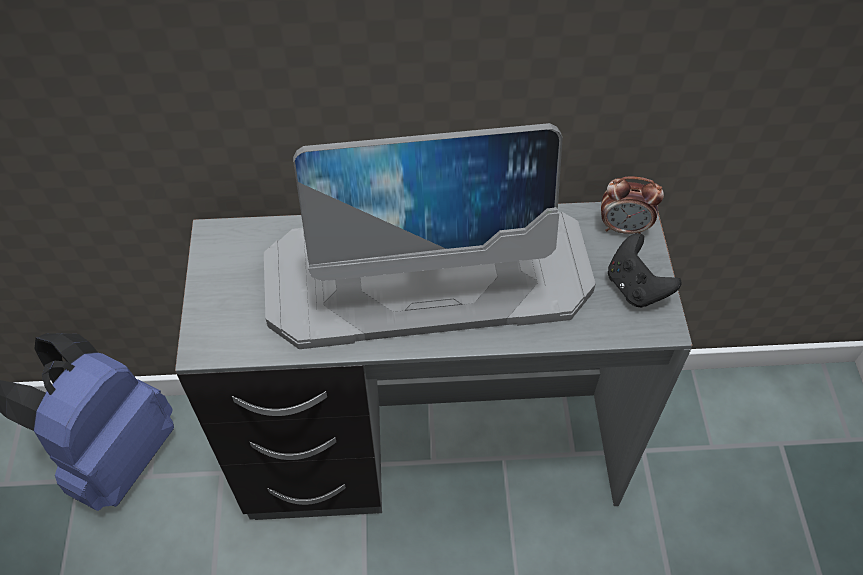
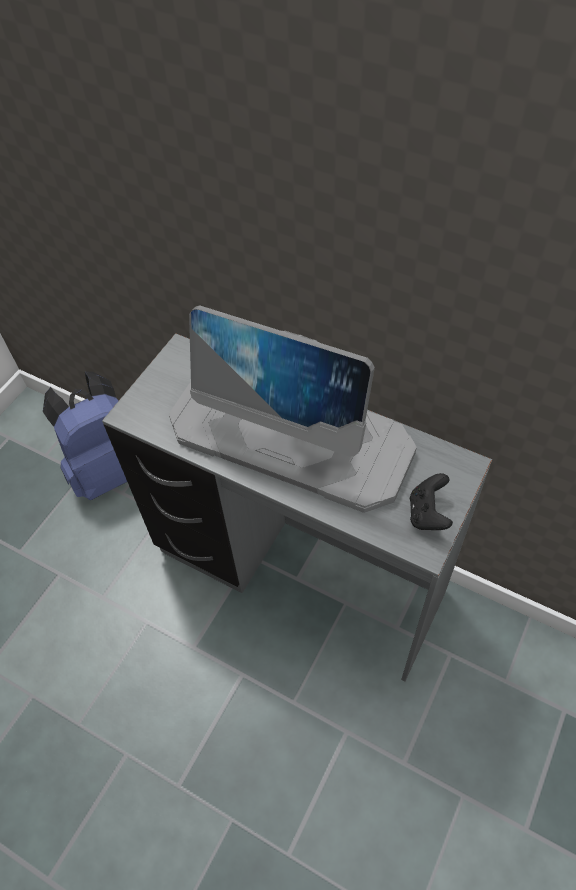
camera: 35 degrees right, 0 degrees up
(624, 227) = (452, 468): alarm clock -> none

